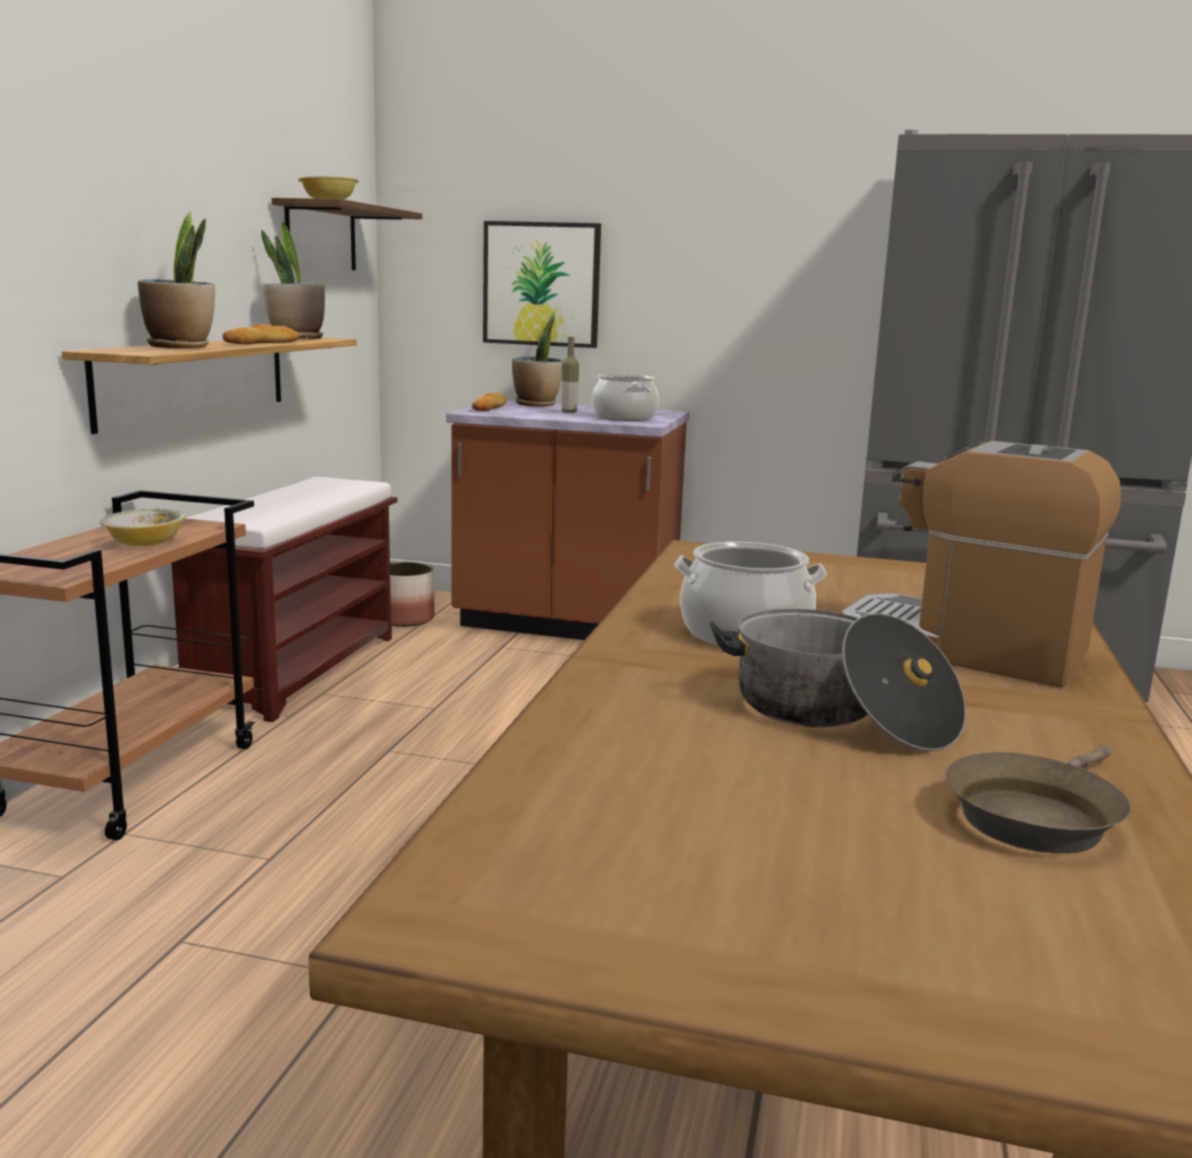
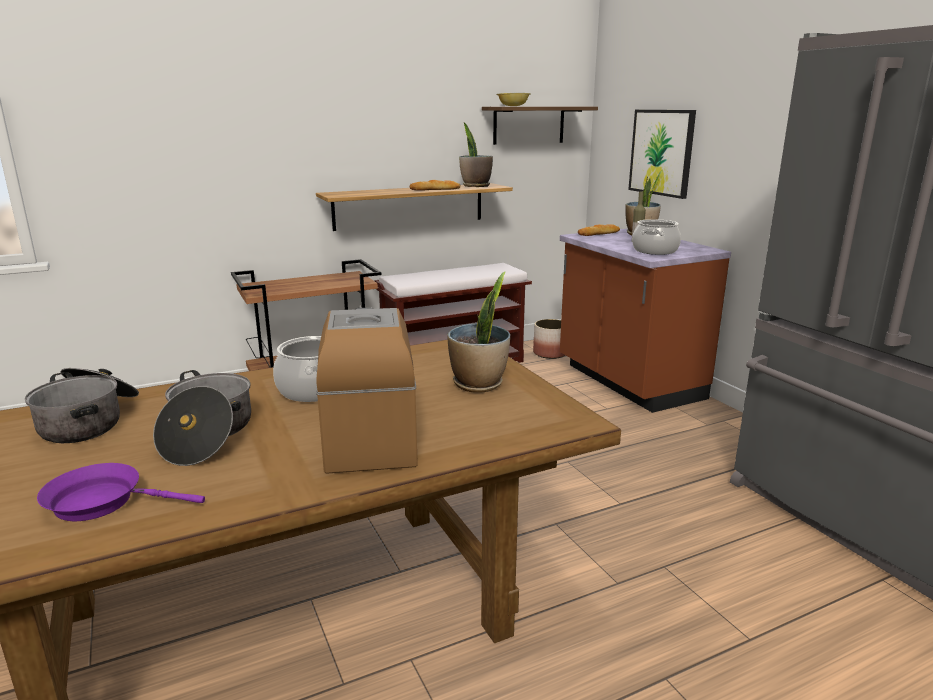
camera: 50 degrees right, 5 degrees up
(145, 544) = (318, 285): bowl -> none
(180, 347) = (377, 191): potted plant -> potted plant (479, 384)
(635, 773) = (90, 420): none -> cooking pot
(1035, 815) = (102, 502): brown frying pan -> purple frying pan

